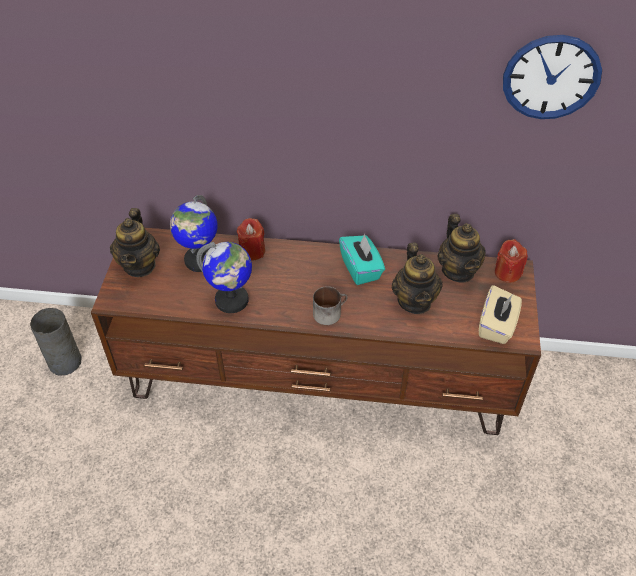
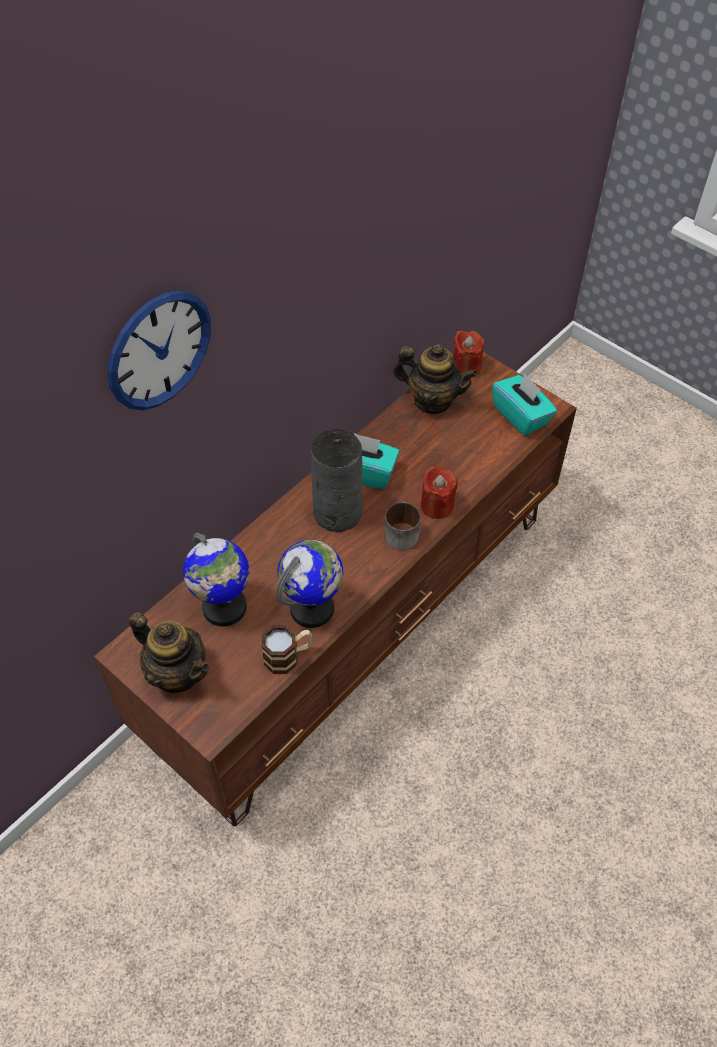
camera: 55 degrees left, 5 degrees up
(64, 362) = (114, 883): grey vase -> grey vase (336, 513)
(188, 308) = (288, 656): none -> mug
(252, 251) = (255, 551): red candle -> red candle (437, 505)
(415, 301) = (443, 456): teapot -> none
(497, 326) = (521, 416): beige tissue box -> turquoise tissue box
(551, 77) = (455, 146): wall clock -> wall clock (159, 350)

